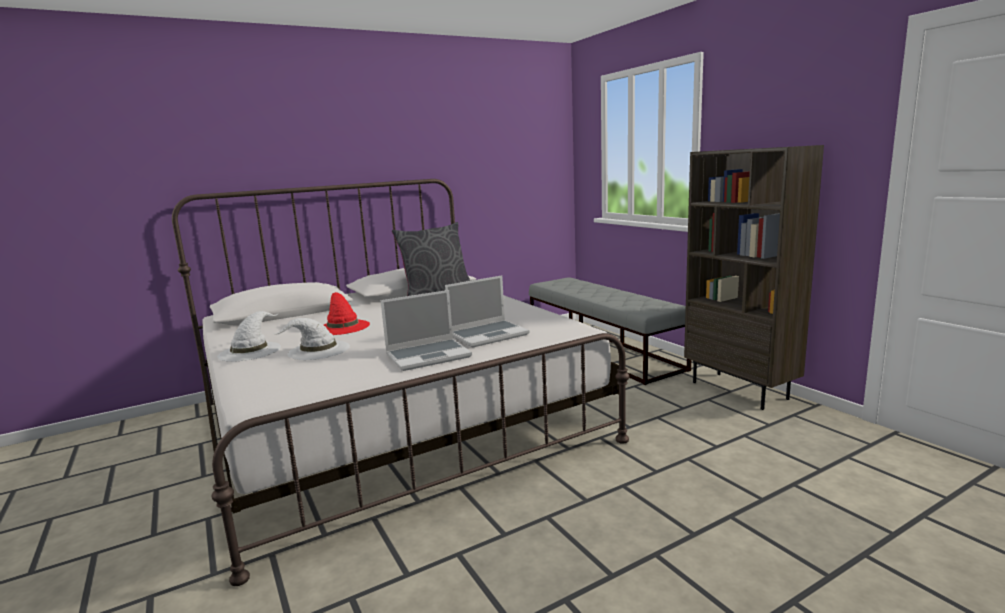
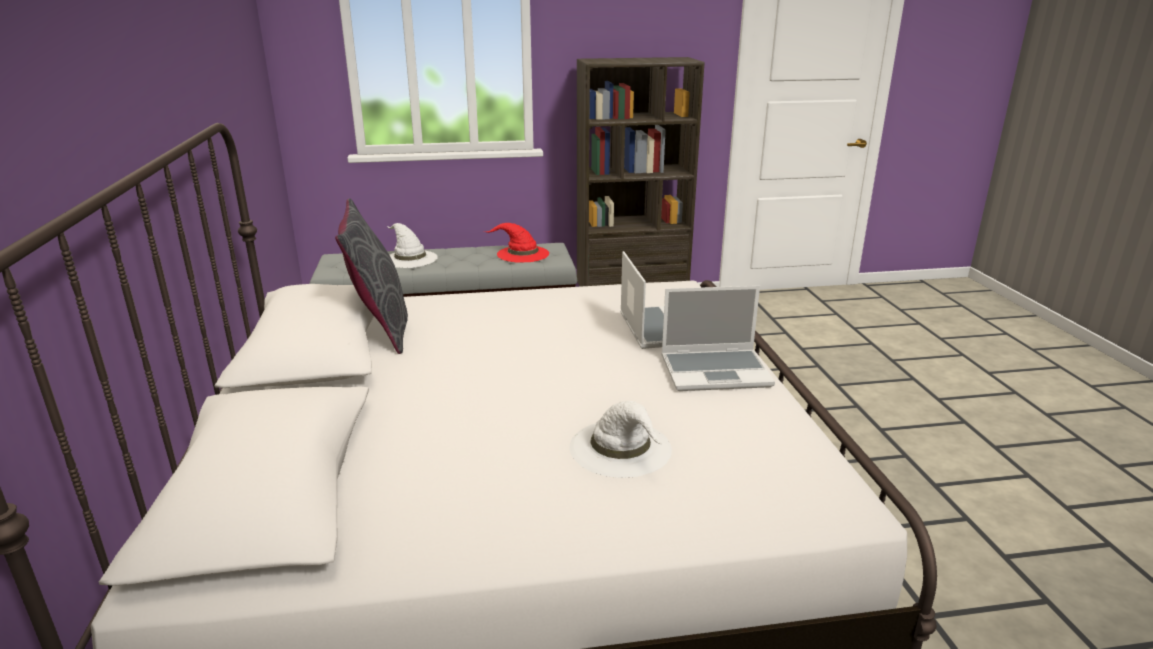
camera: 70 degrees left, 10 degrees up
(250, 351) = (562, 520): white hat -> white hat (409, 258)
(342, 327) = (497, 420): red hat -> red hat (522, 254)
(429, 355) = (716, 371): laptop -> laptop turned 90 degrees clockwise

